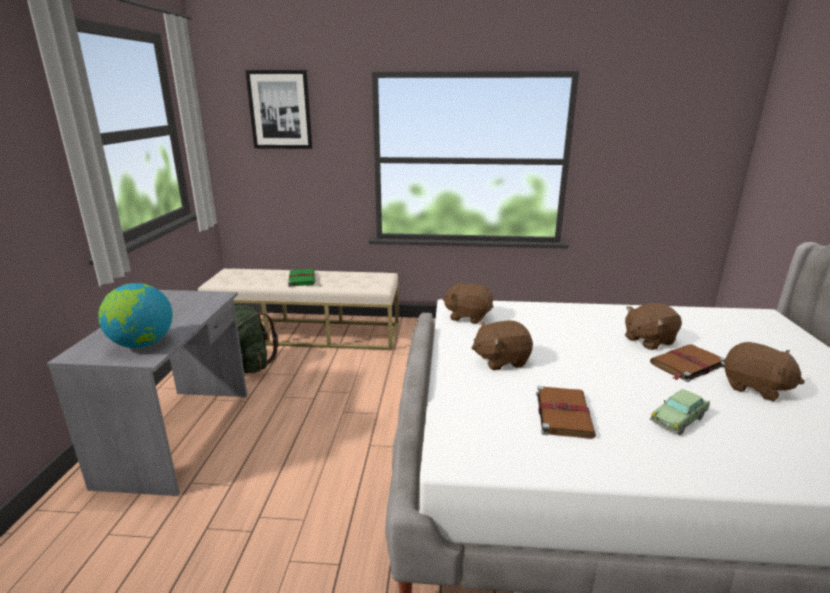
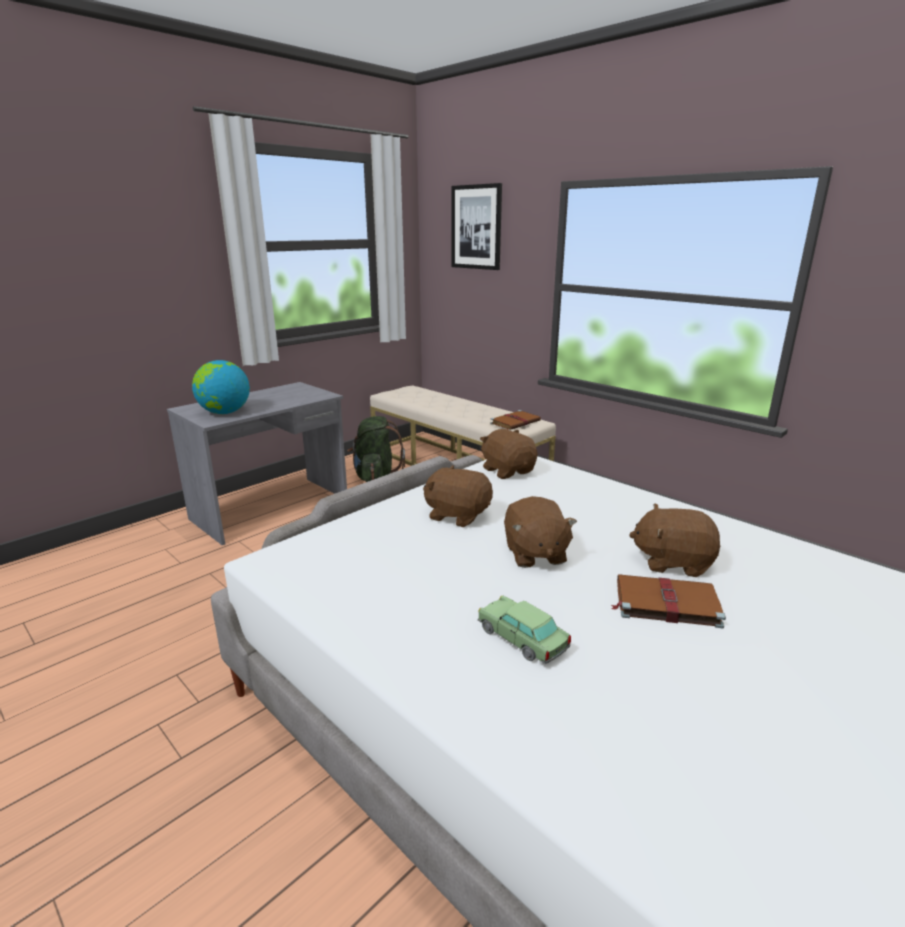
camera: 40 degrees right, 0 degrees up
(301, 279) = (454, 407): green book -> none
(563, 413) = (417, 577): brown book -> brown book (515, 422)
(678, 419) = (522, 639): toy car -> toy car turned 45 degrees clockwise
(755, 388) = (710, 666): brown plush toy -> brown plush toy (534, 554)

